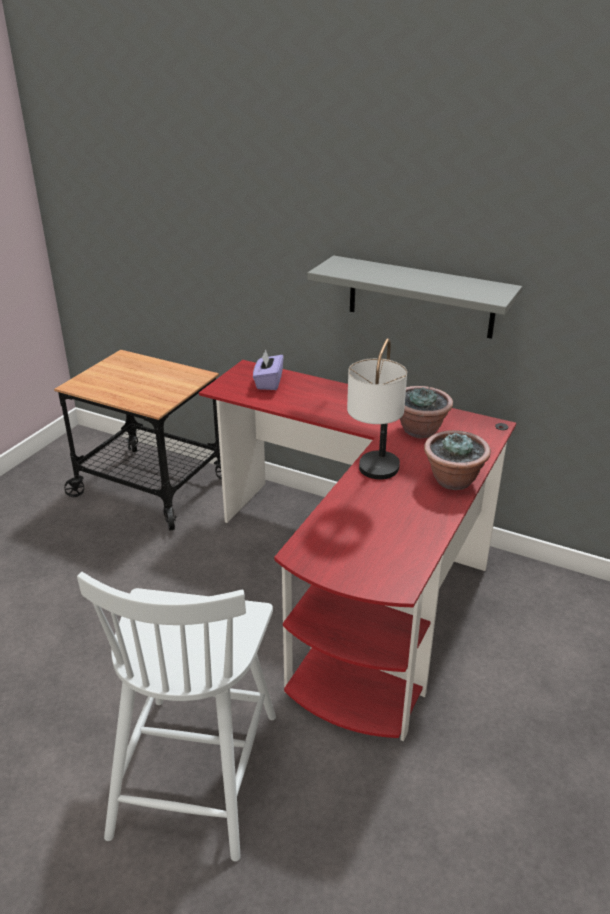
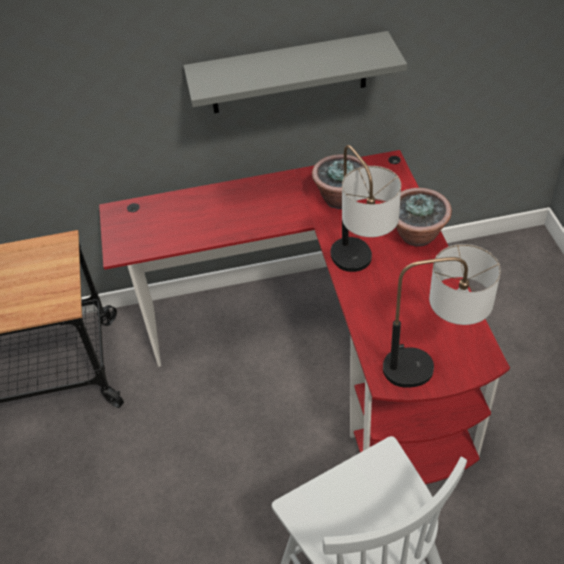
camera: 35 degrees left, 15 degrees up
(268, 382) = (157, 218): purple tissue box -> none
(348, 565) = (433, 365): none -> table lamp

